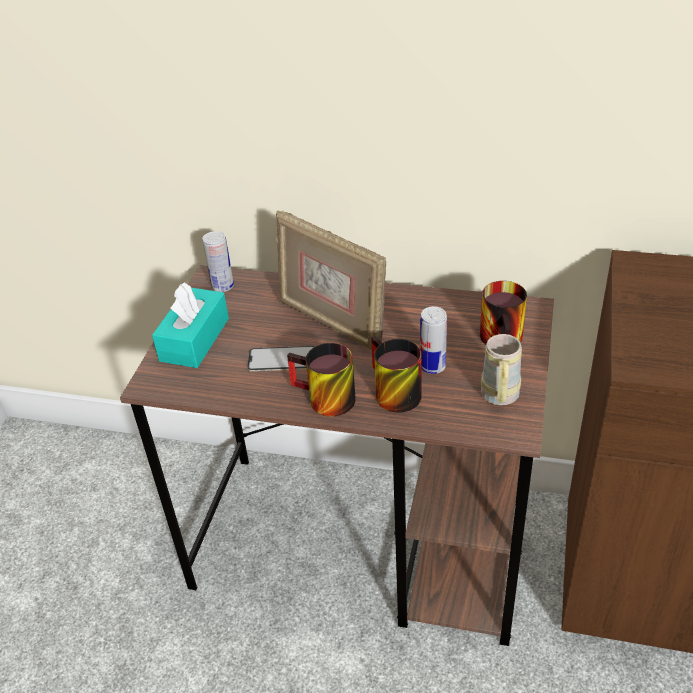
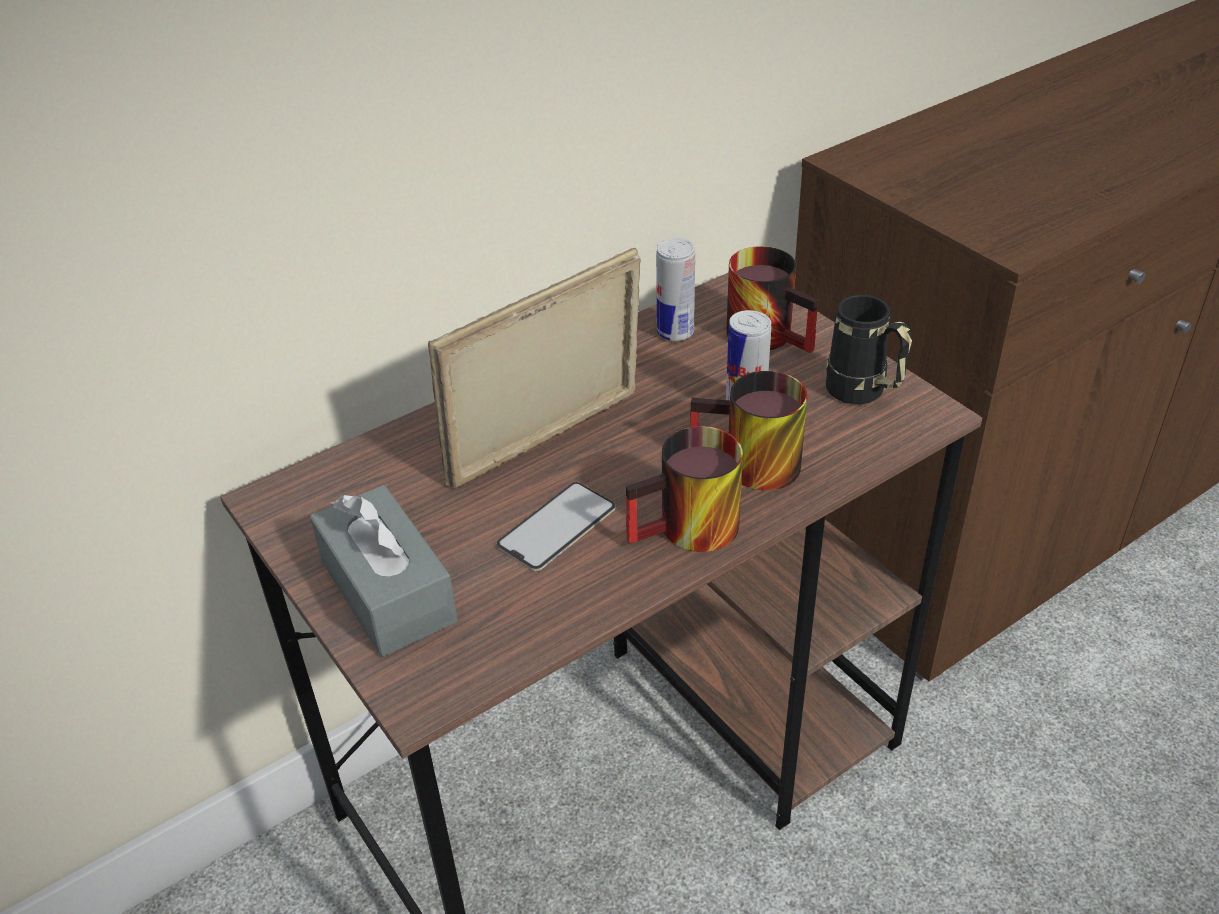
camera: 50 degrees left, 0 degrees up
(194, 339) = (388, 591): turquoise tissue box -> grey tissue box
(223, 286) = (312, 498): can -> can (675, 332)
(332, 323) = (548, 442): picture frame -> picture frame turned 150 degrees clockwise
(499, 399) = (863, 394): beige mug -> black mug

